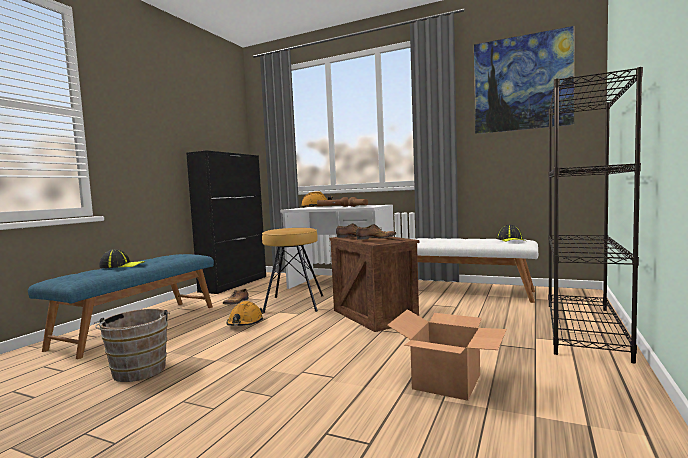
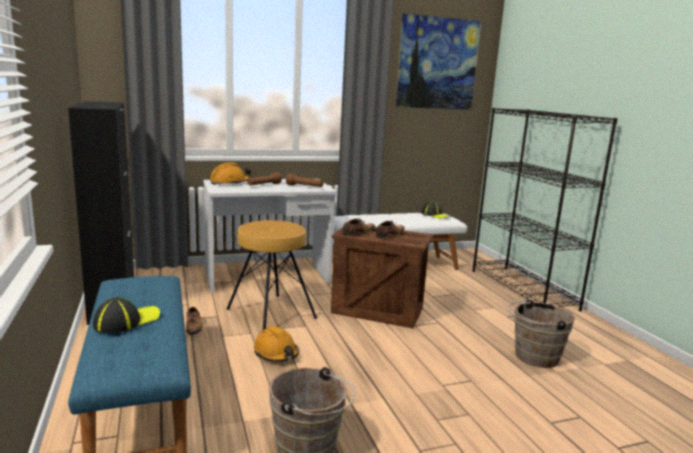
camera: 45 degrees left, 10 degrees up
(446, 381) = (533, 357): cardboard box -> brown bucket

